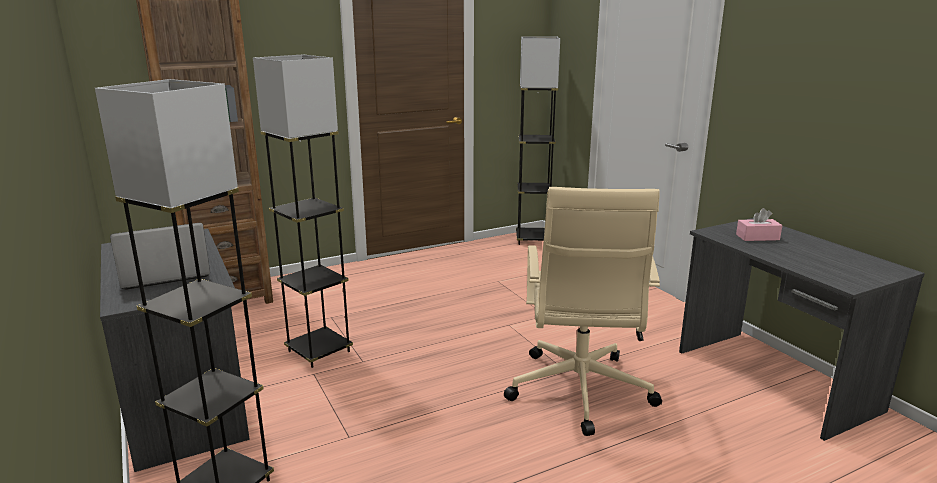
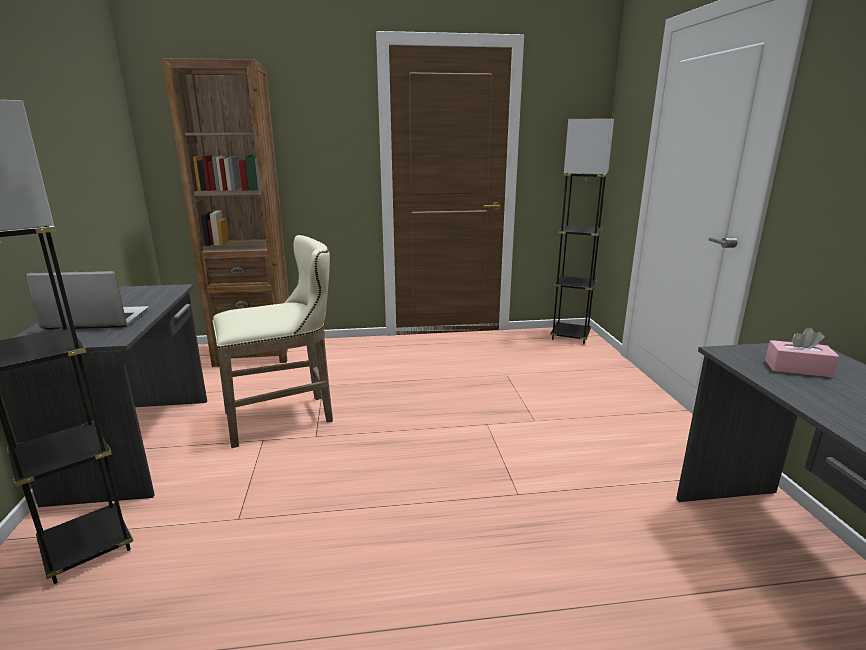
camera: 20 degrees right, 0 degrees up
(319, 351) = (286, 417): grey floor lamp -> beige stool
(579, 392) = (517, 526): beige office chair -> none

